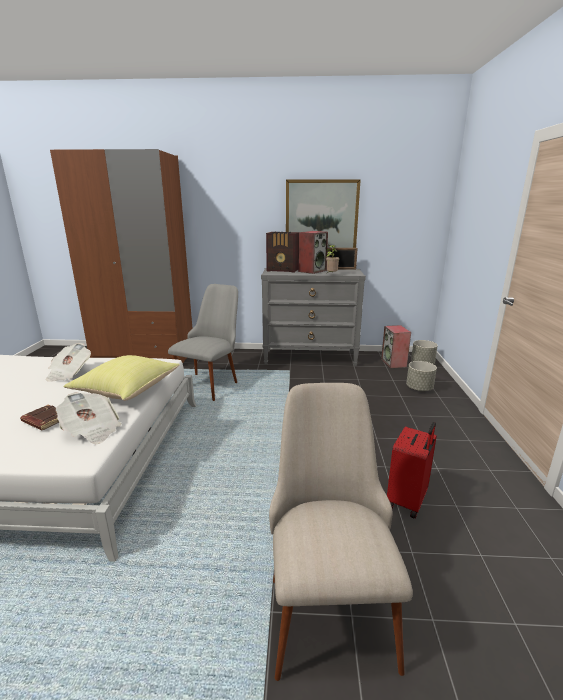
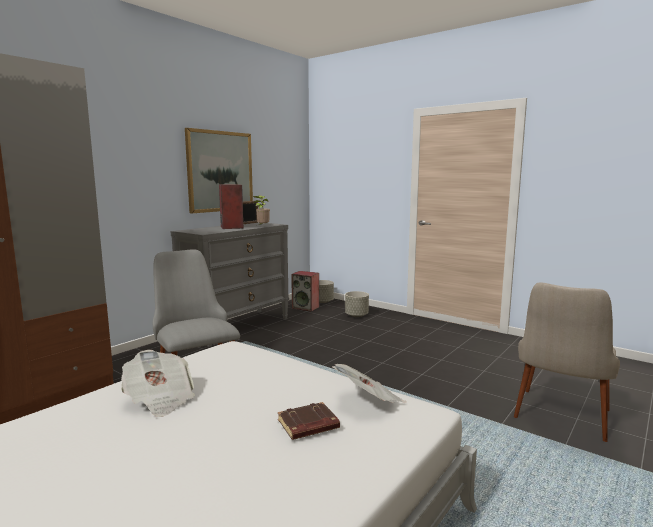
camera: 55 degrees left, 10 degrees down
(127, 390) = (284, 373): yellow pillow -> none
(283, 270) = (203, 230): radio -> none
(327, 597) = (560, 421): beige chair -> beige chair turned 90 degrees counterclockwise
(408, 501) = (484, 367): red suitcase -> none

